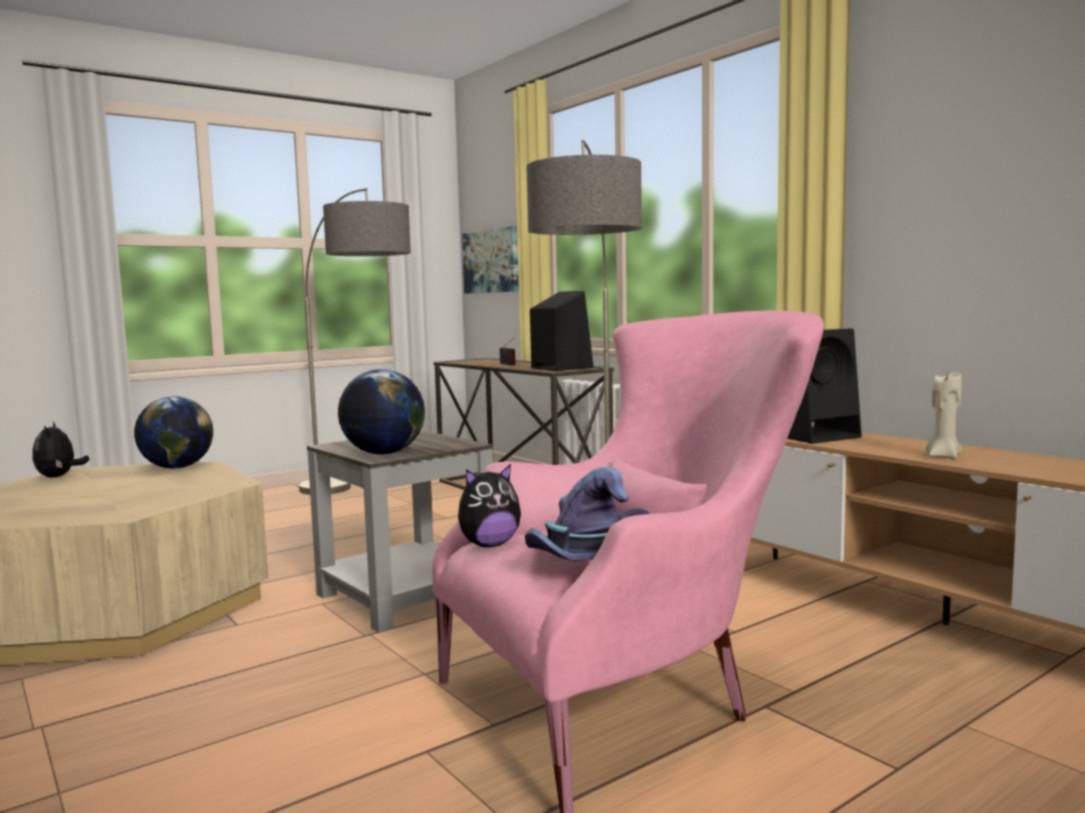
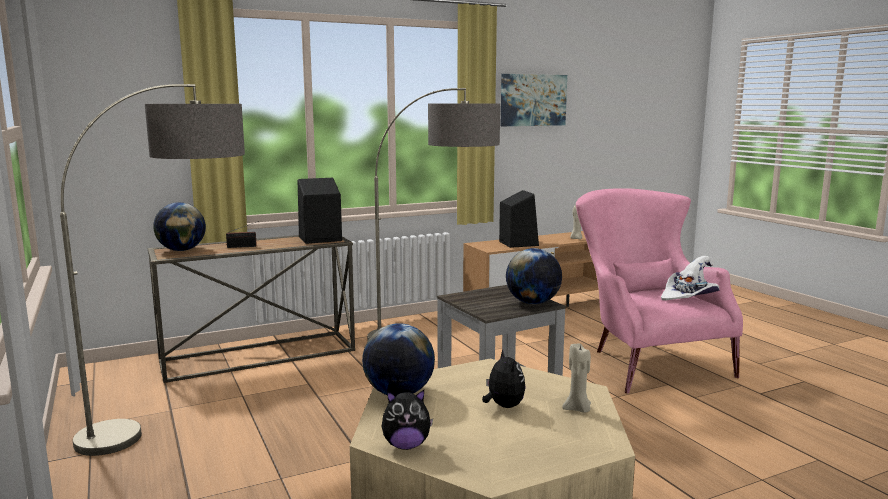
camera: 80 degrees left, 5 degrees up
(72, 513) = (578, 409): none -> beige candle
(483, 361) = (182, 250): none -> globe
(489, 545) = (657, 309): plush toy -> plush toy (503, 406)
(491, 261) = (108, 147): picture -> picture (533, 100)
(585, 562) = (689, 296): purple hat -> white hat

